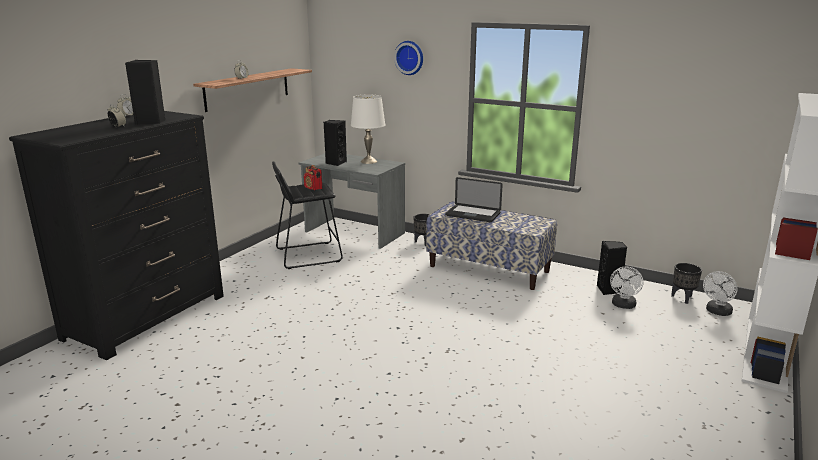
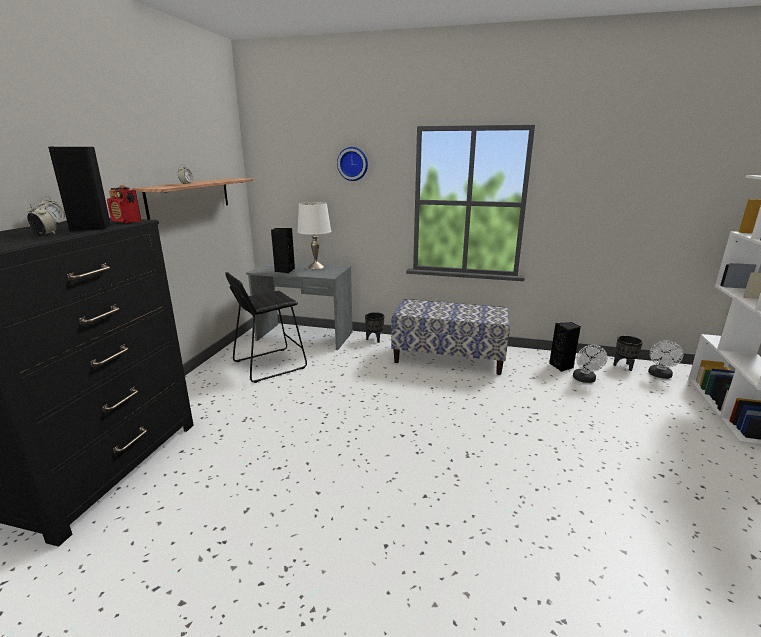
camera: 15 degrees left, 0 degrees up
(313, 188) = (272, 297): radio -> radio (127, 221)
(473, 214) = (432, 309): laptop -> none

